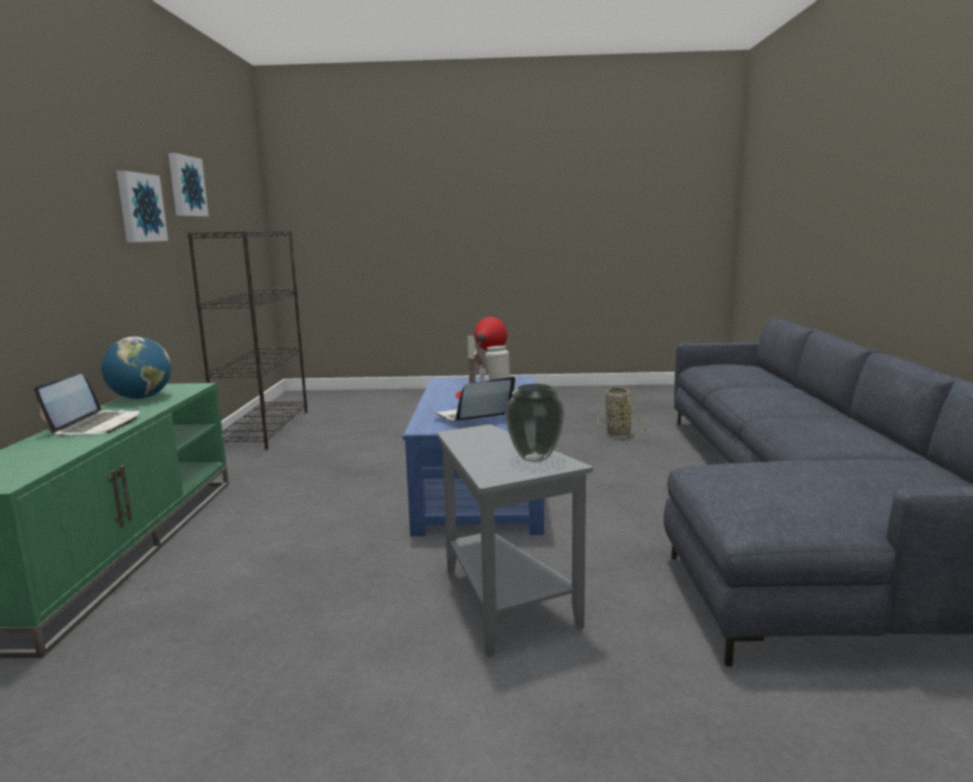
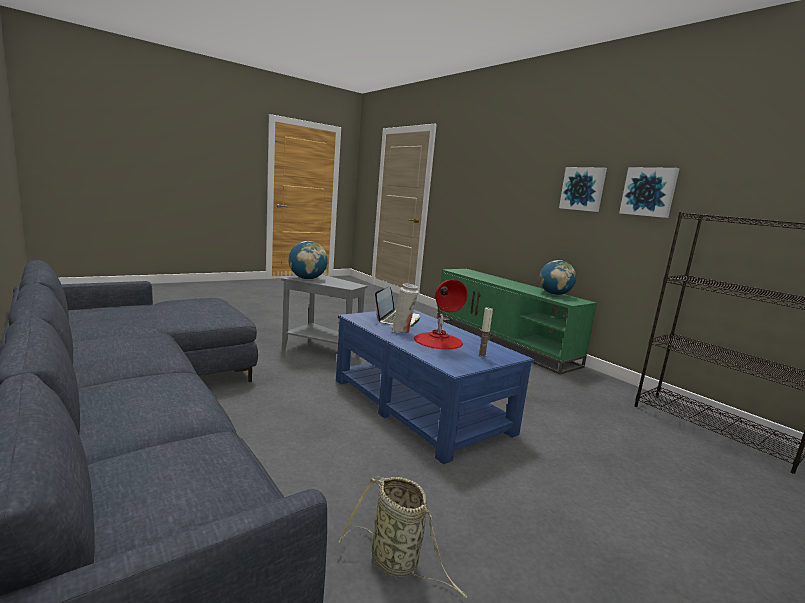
camera: 140 degrees right, 0 degrees up
(96, 425) = (508, 283): laptop -> none
(185, 186) = (744, 174): picture -> picture (583, 189)
(535, 458) = (307, 279): vase -> globe

